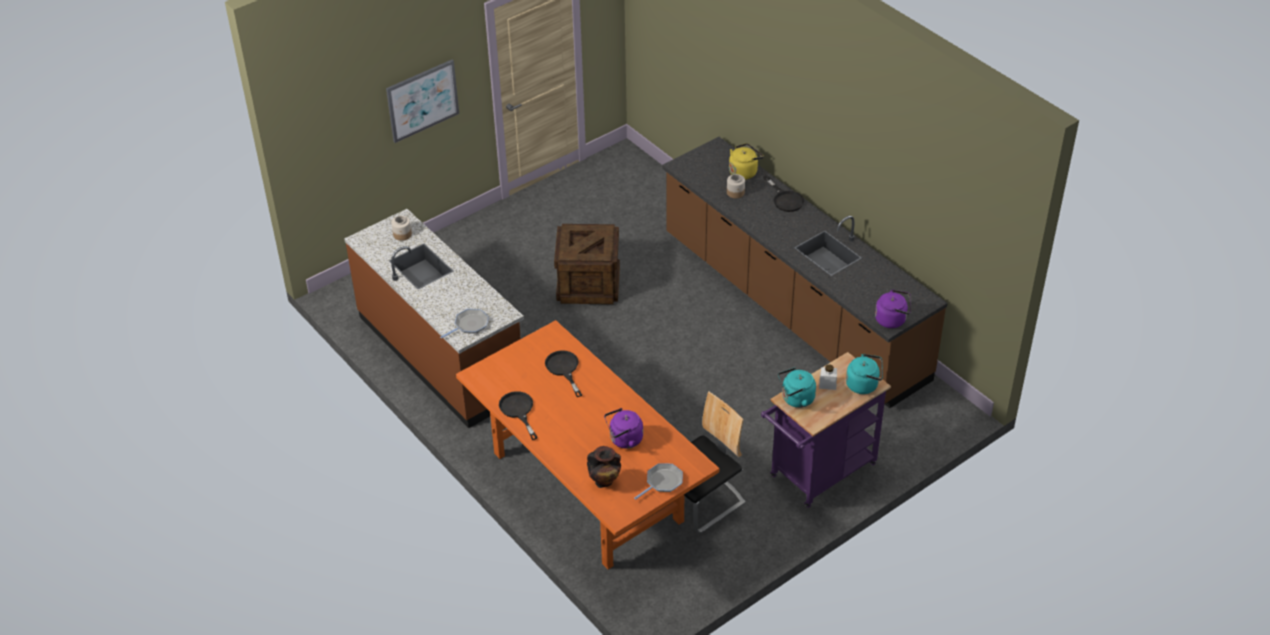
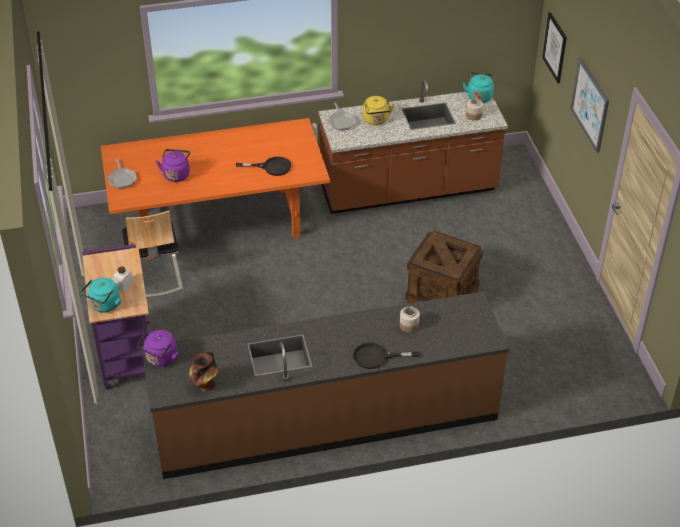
camera: 115 degrees right, 0 degrees up
(329, 141) = (555, 47): none -> picture
(518, 411) = (247, 135): black frying pan -> none
(605, 481) = (147, 154): vase -> vase (205, 386)
(744, 172) = (437, 344): yellow kettle -> yellow kettle (376, 120)
(796, 399) = (124, 260): turquoise kettle -> turquoise kettle (479, 96)

